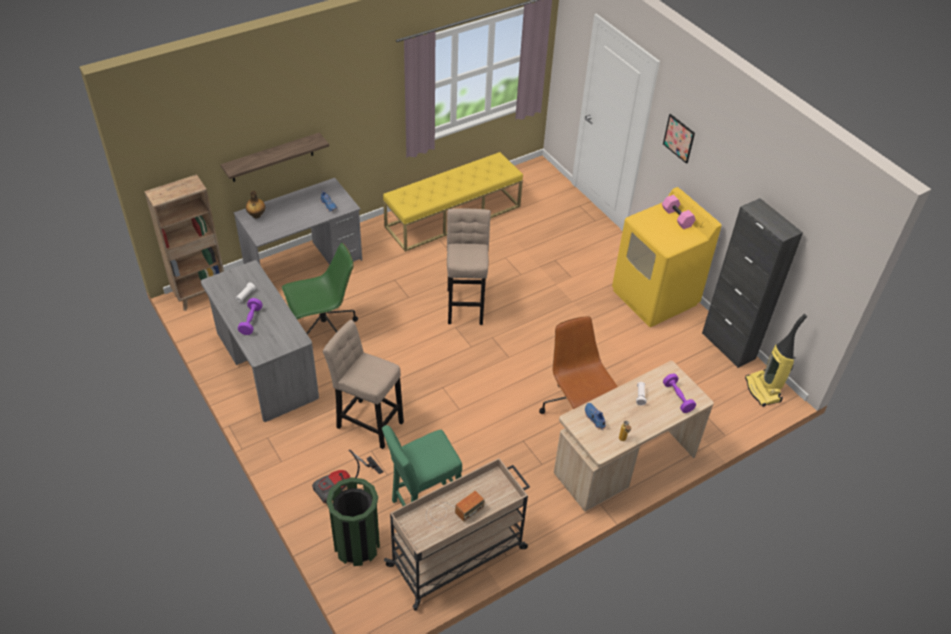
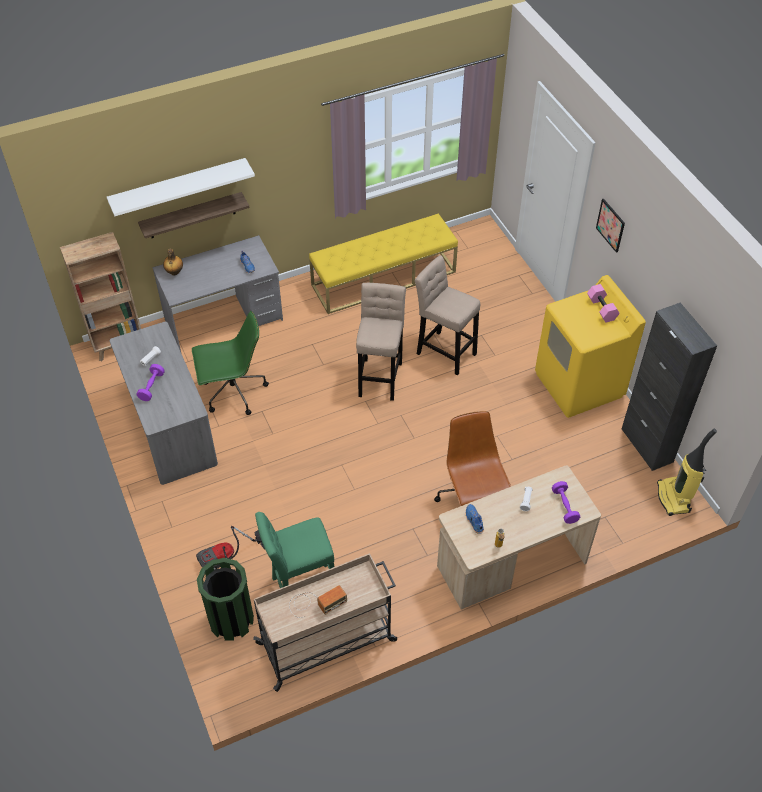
camera: 10 degrees right, 5 degrees up
(260, 127) = (179, 186): none -> white shelf
(367, 422) = (261, 494): beige stool -> beige stool (444, 351)

